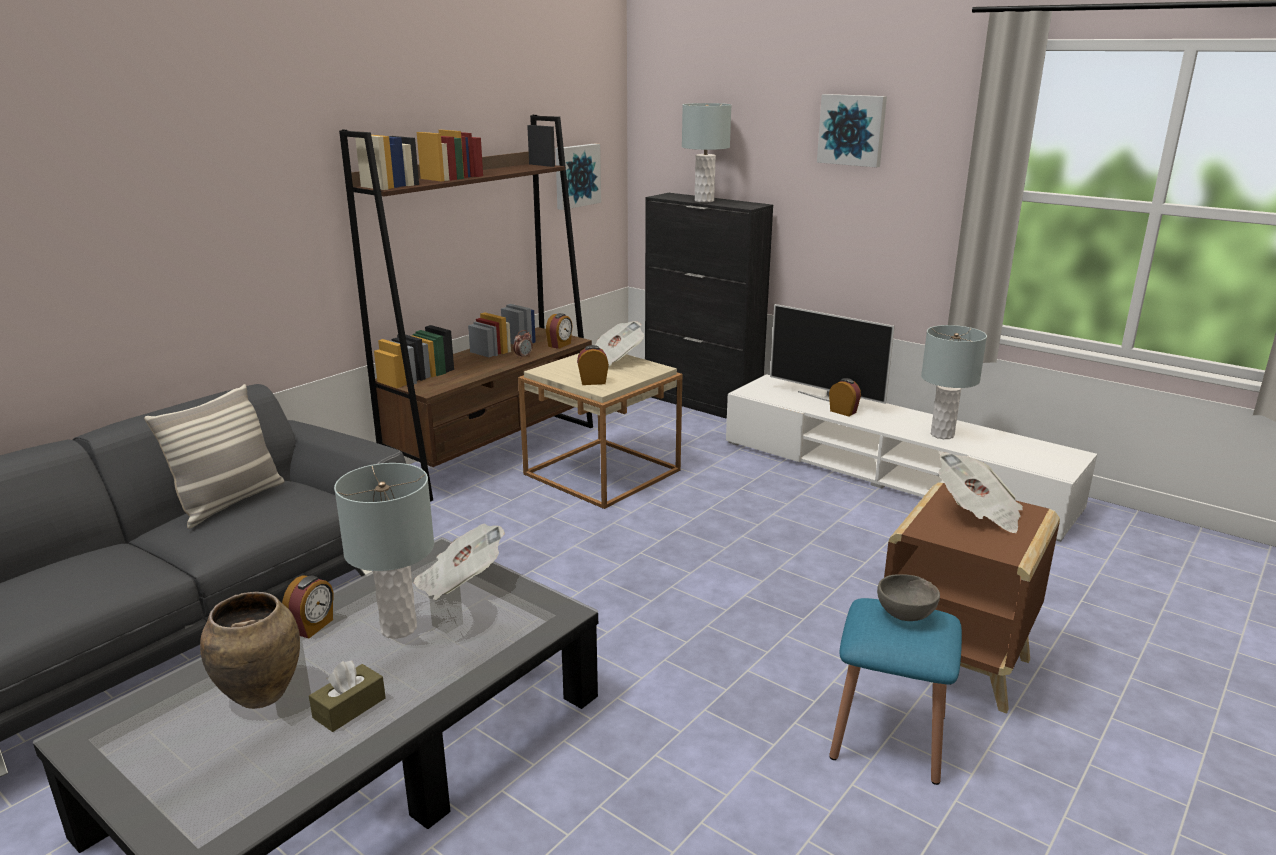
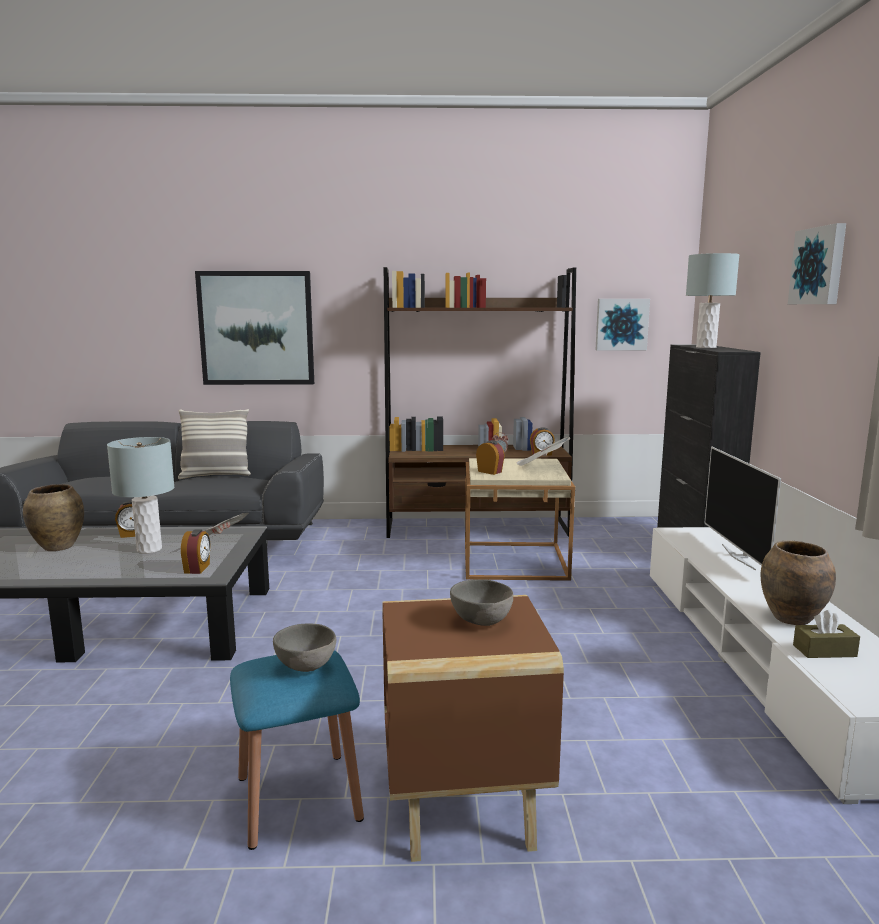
camera: 50 degrees right, 10 degrees down
(155, 247) = (256, 328): none -> picture
(349, 708) = (58, 565): brown tissue box -> brown tissue box (824, 651)
(843, 411) = (728, 569): alarm clock -> alarm clock (197, 568)
(942, 435) = (791, 618): grey table lamp -> brown vase
(978, 513) = (481, 622): newspaper -> grey bowl

